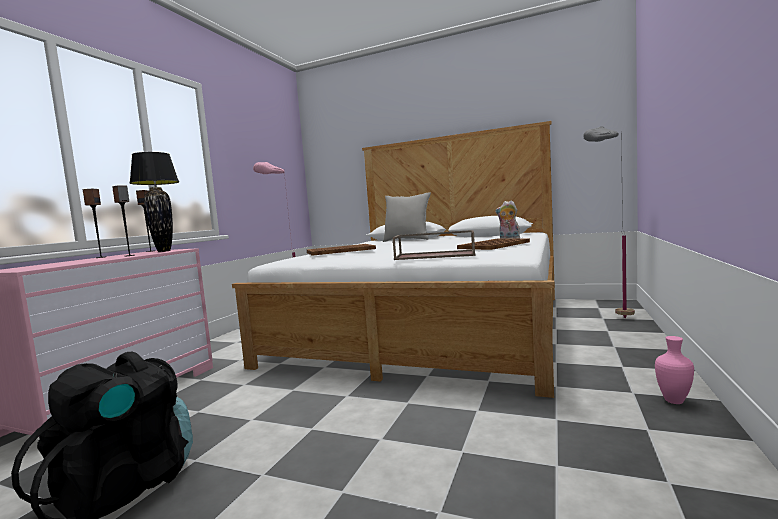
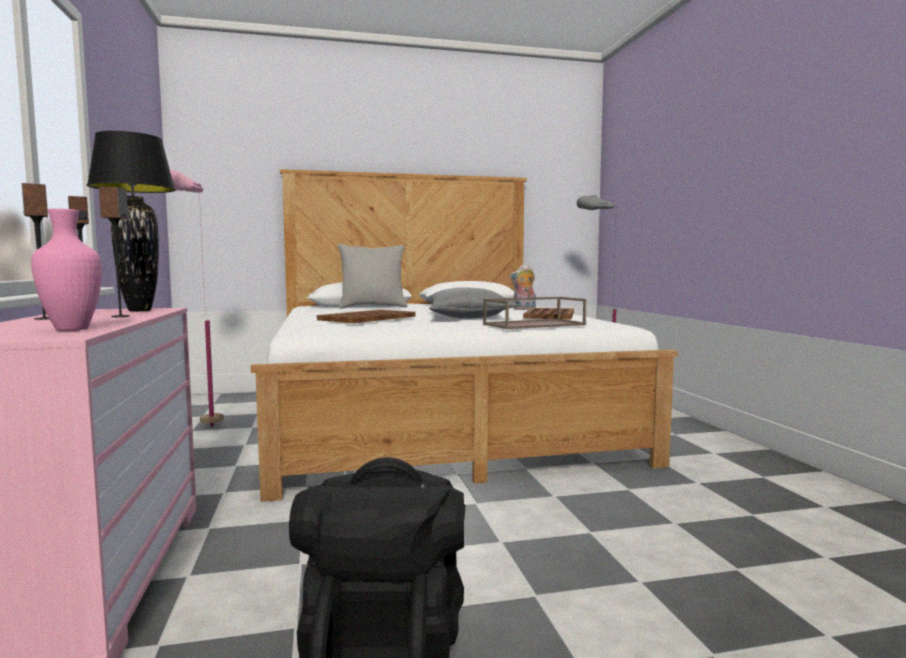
camera: 35 degrees left, 0 degrees up
(428, 248) = (468, 317): none -> grey pillow
(673, 400) = (746, 454): pink vase -> pink vase (72, 329)

